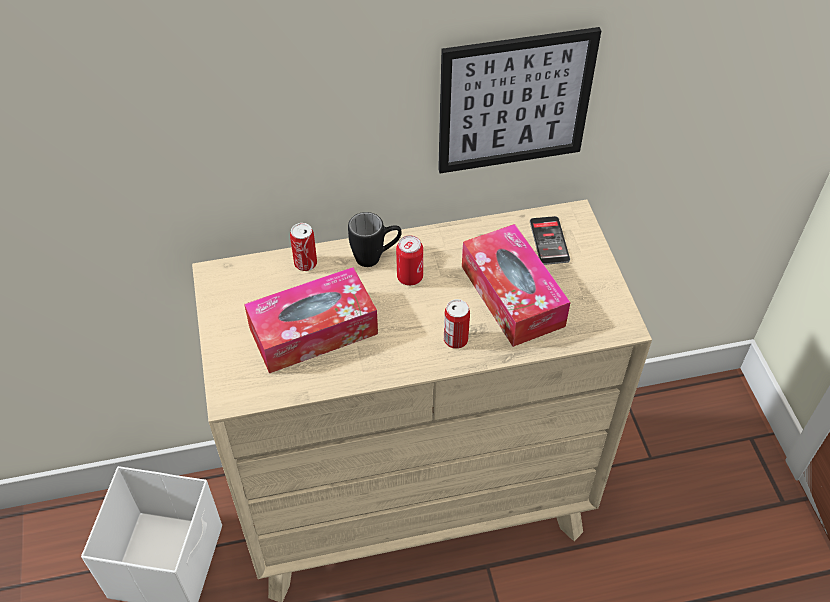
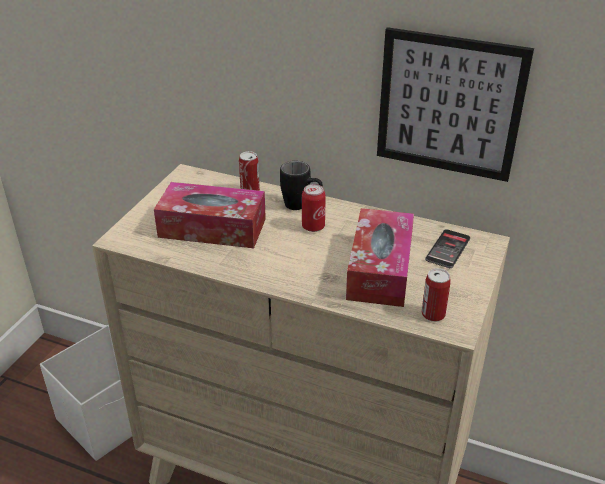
camera: 35 degrees right, 15 degrees down
(455, 340) = (306, 276): can -> can (433, 314)

